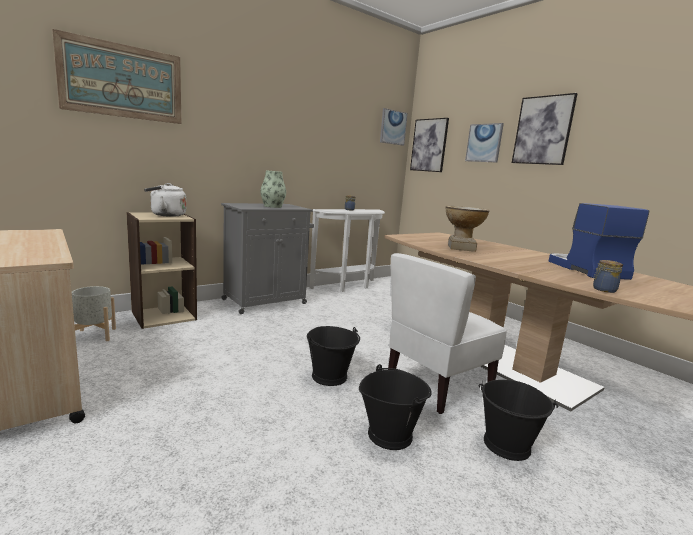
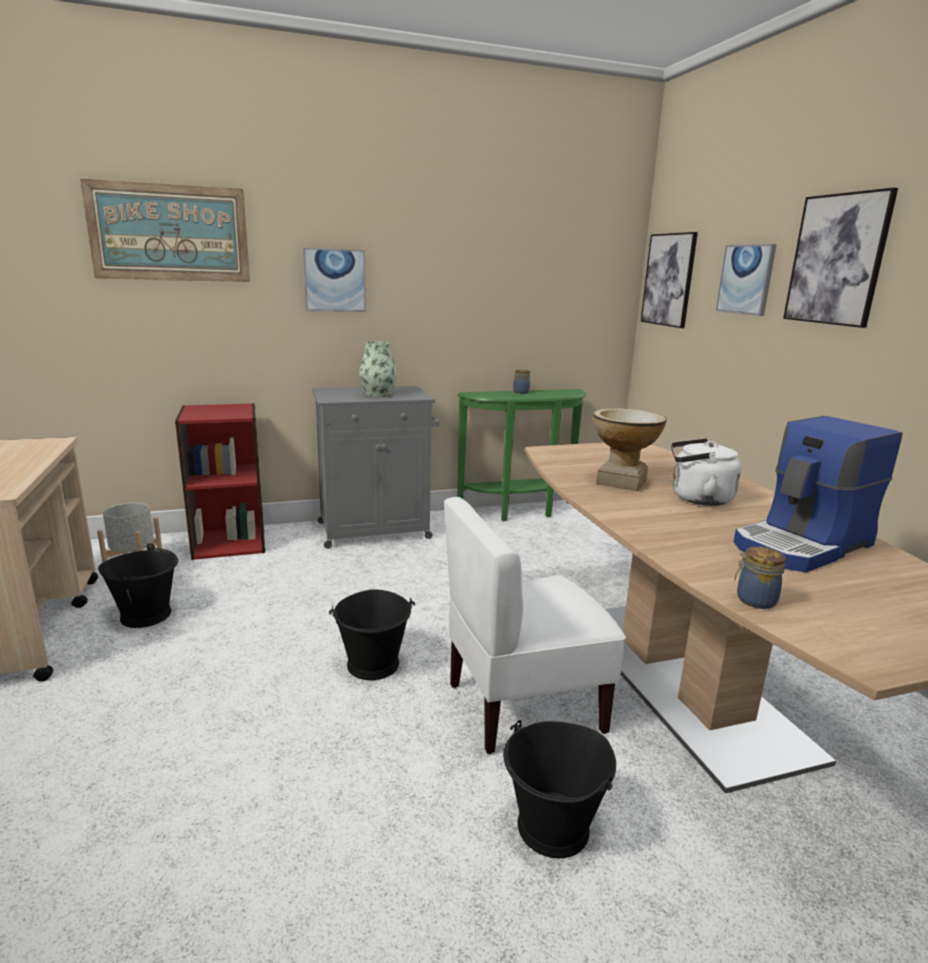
camera: 20 degrees right, 5 degrees up
(164, 315) = (230, 542): beige bookcase -> red bookcase
(166, 215) = (224, 410): white kettle -> white kettle (697, 498)
(348, 286) = (521, 512): white console table -> green console table
(390, 434) = (387, 771): black bucket -> black bucket (146, 615)
(393, 127) = (608, 251): picture -> picture (335, 280)
(585, 269) = (803, 545): coffee machine -> coffee machine turned 135 degrees counterclockwise

